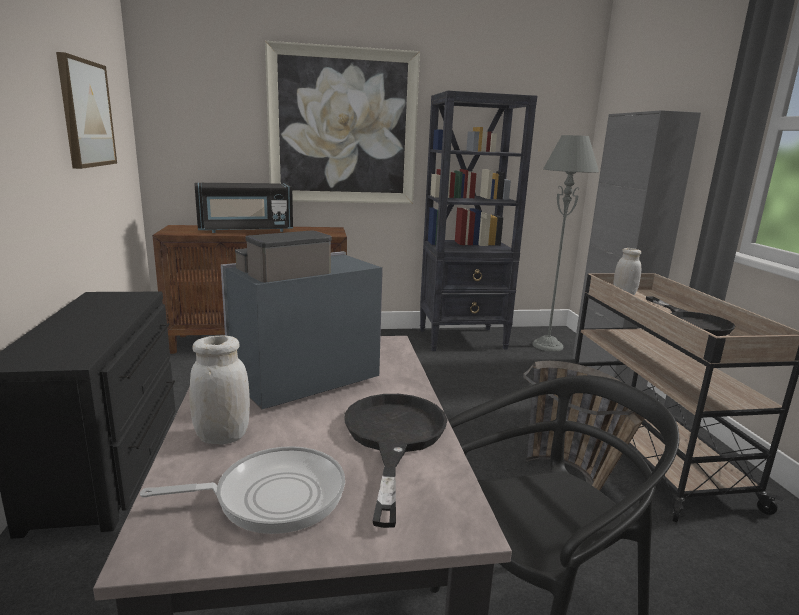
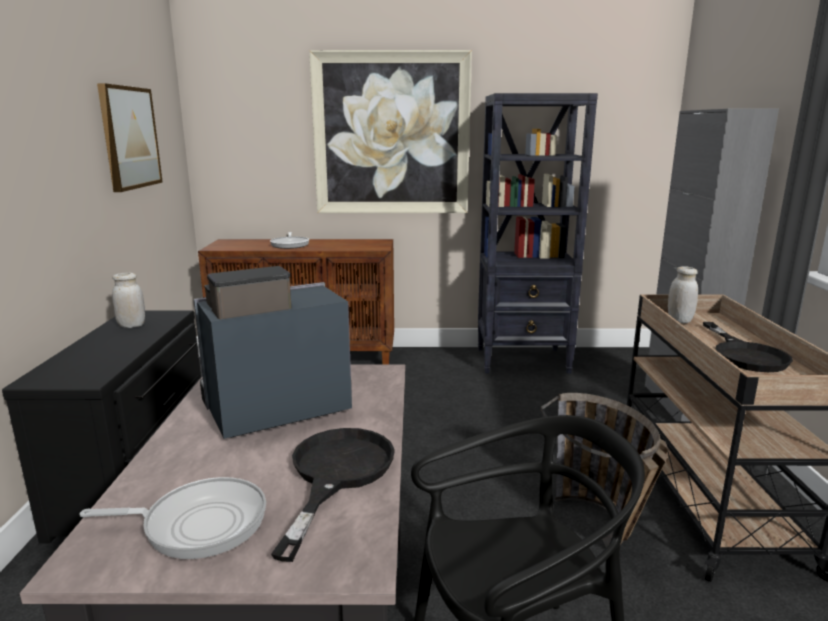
camera: 10 degrees right, 0 degrees up
(222, 437) = (179, 464): white jar -> white jar (131, 325)
(245, 230) = (290, 244): black microwave -> frying pan
(547, 345) = (619, 370): grey floor lamp -> none

